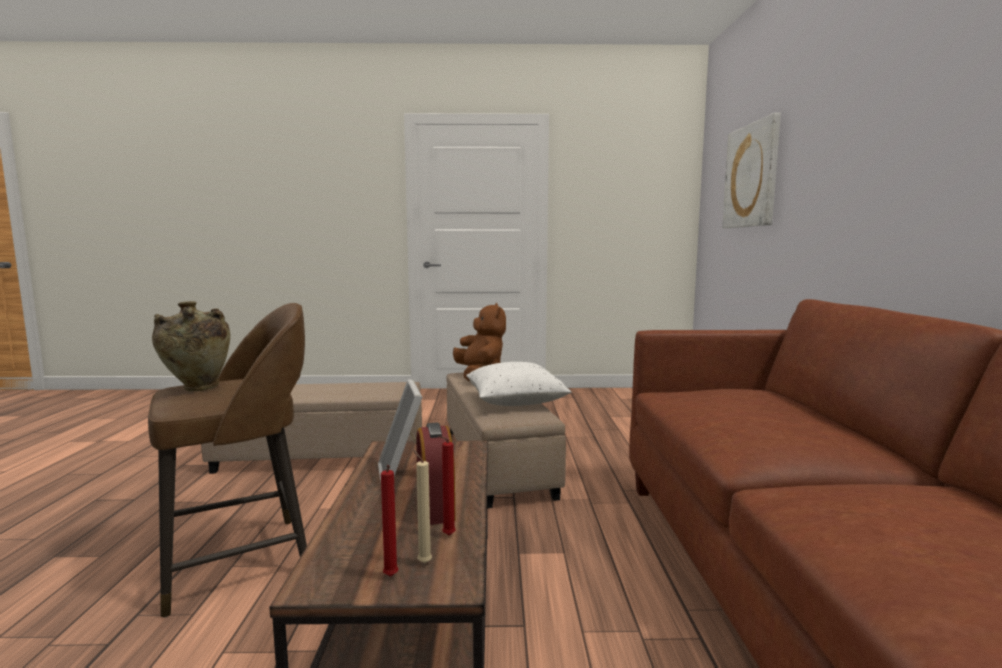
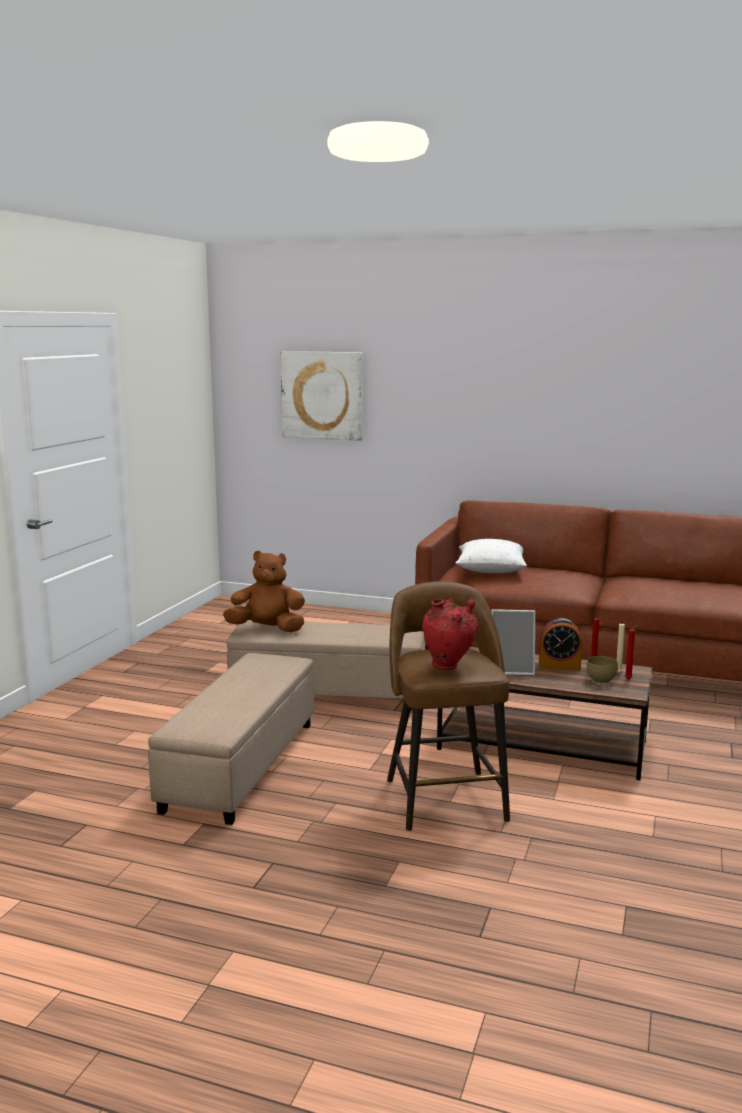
camera: 70 degrees left, 5 degrees up
(197, 389) = (449, 667): beige vase -> red vase
(375, 548) = (601, 681): none -> brown bowl
(515, 402) = (363, 629): white pillow -> white pillow (491, 570)

